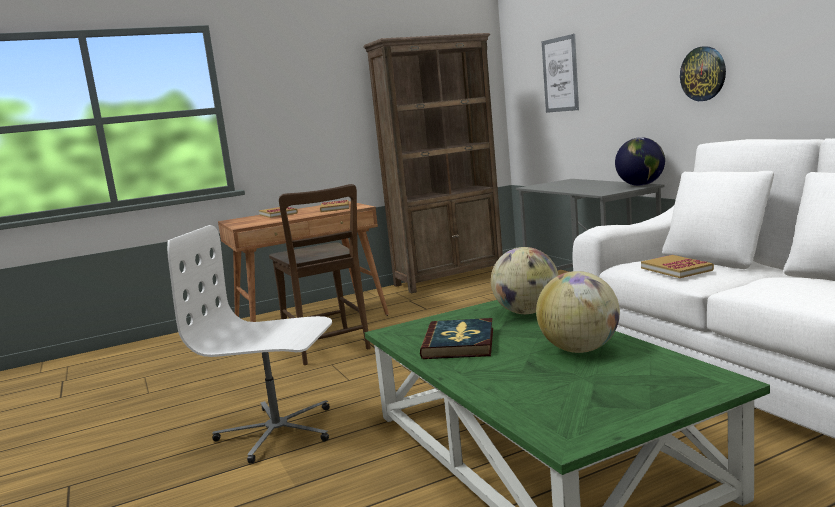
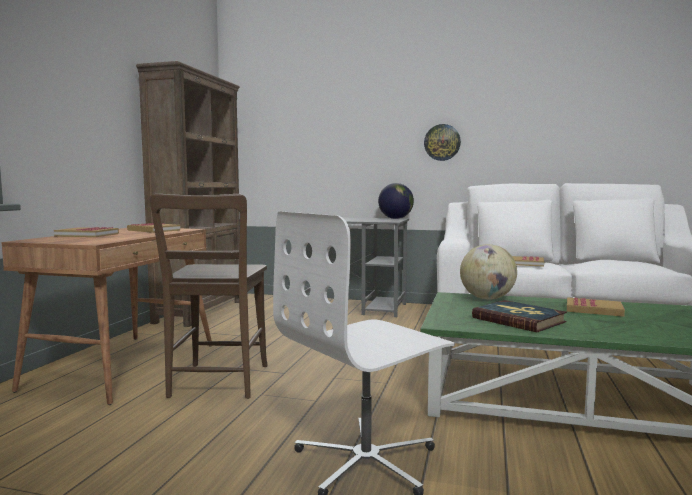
camera: 50 degrees left, 5 degrees down
(328, 348) = (217, 383): brown chair -> brown chair turned 75 degrees clockwise
(560, 74) = (297, 132): picture -> none
(579, 349) = (594, 309): globe -> book

